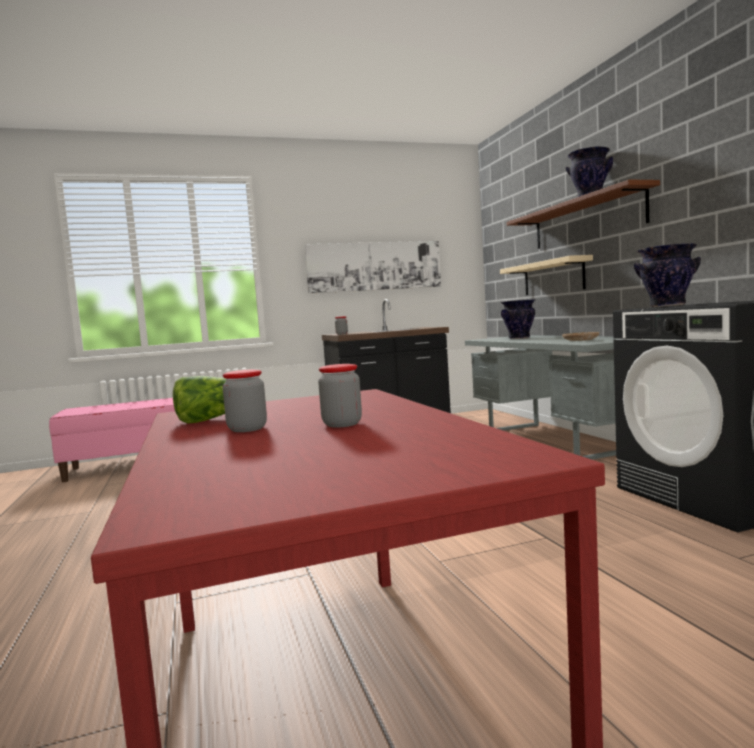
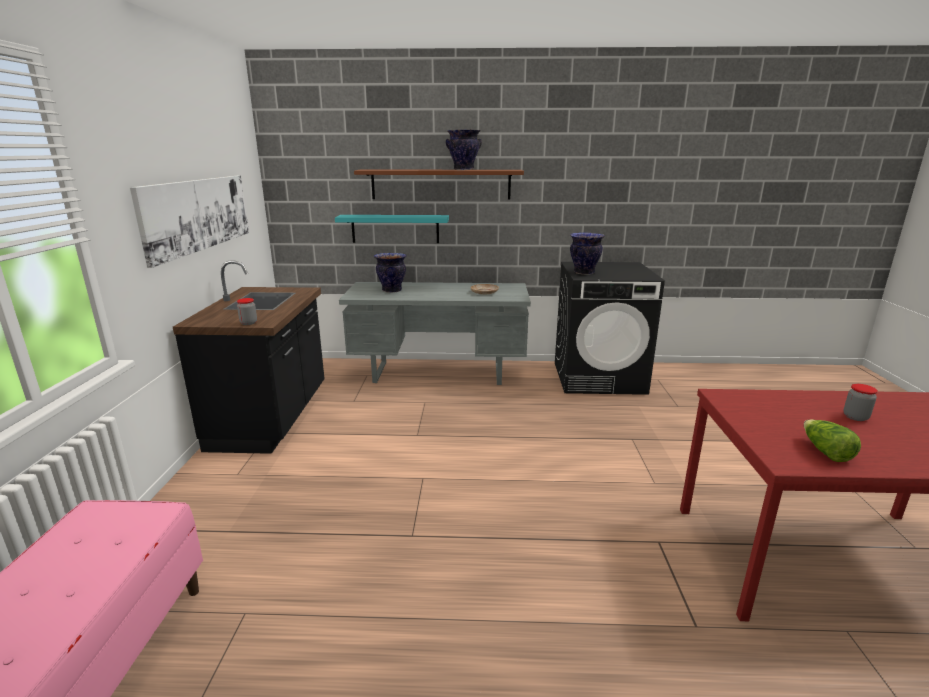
camera: 70 degrees left, 15 degrees up
(247, 429) = (867, 442): jar -> none
(553, 277) = (395, 228): beige shelf -> turquoise shelf

